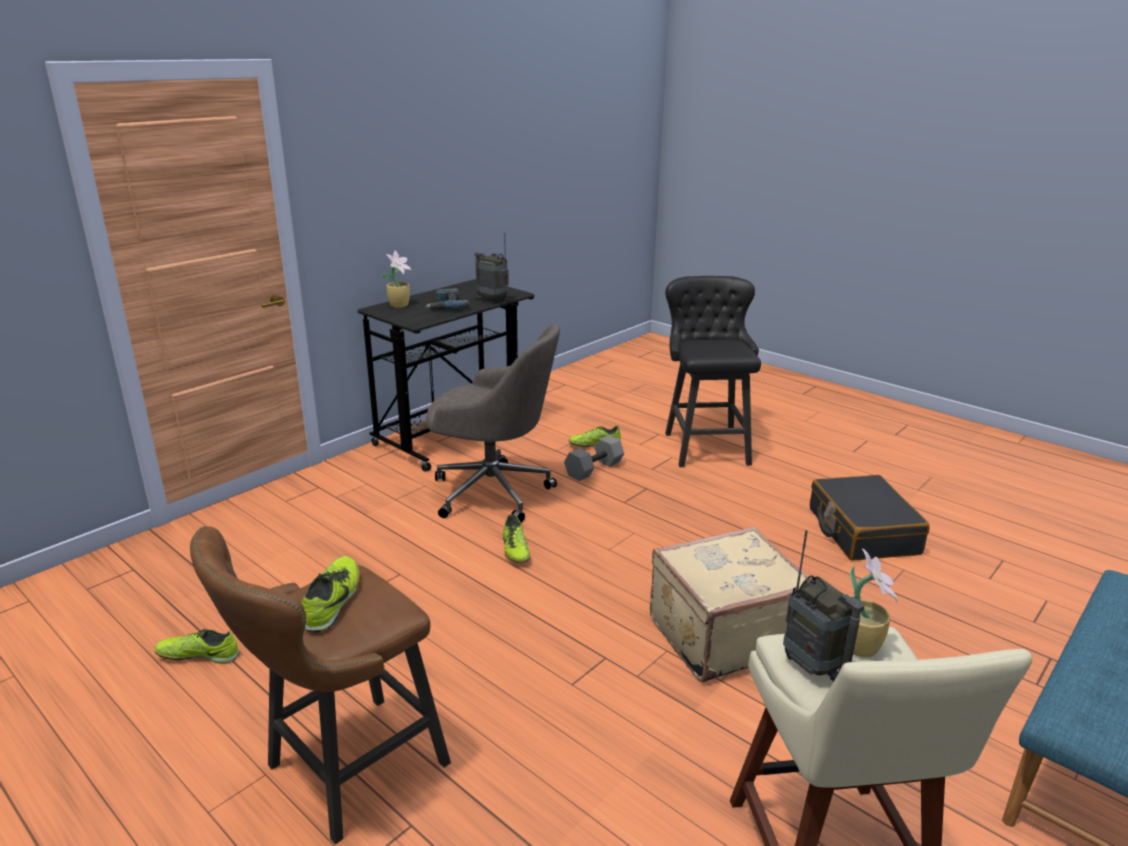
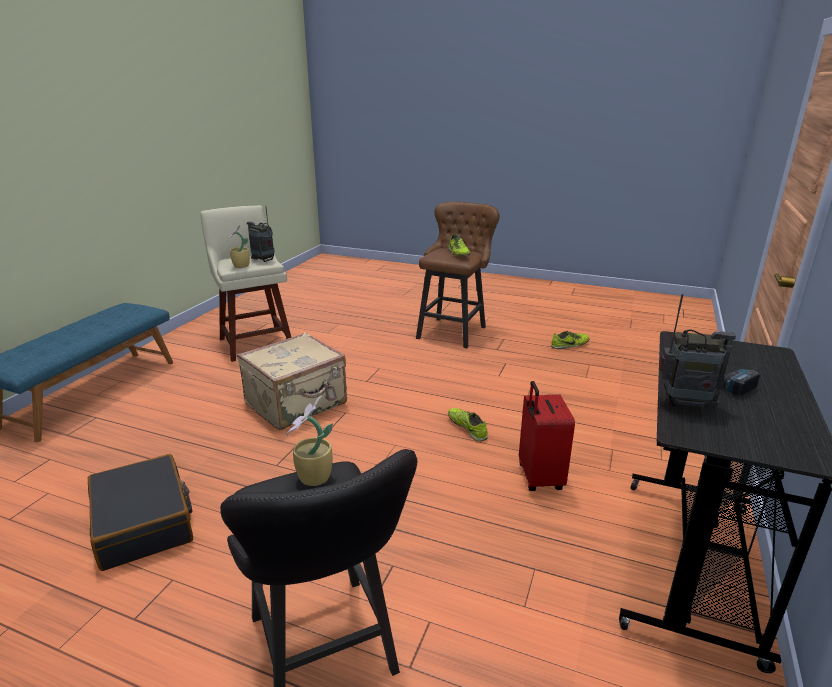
camera: 160 degrees right, 0 degrees up
(400, 305) = (768, 366): potted plant -> potted plant (313, 478)
(493, 493) = (538, 478): grey office chair -> red suitcase
(593, 468) = (464, 544): grey dumbbell -> none
(594, 445) = (493, 598): shoe -> none

